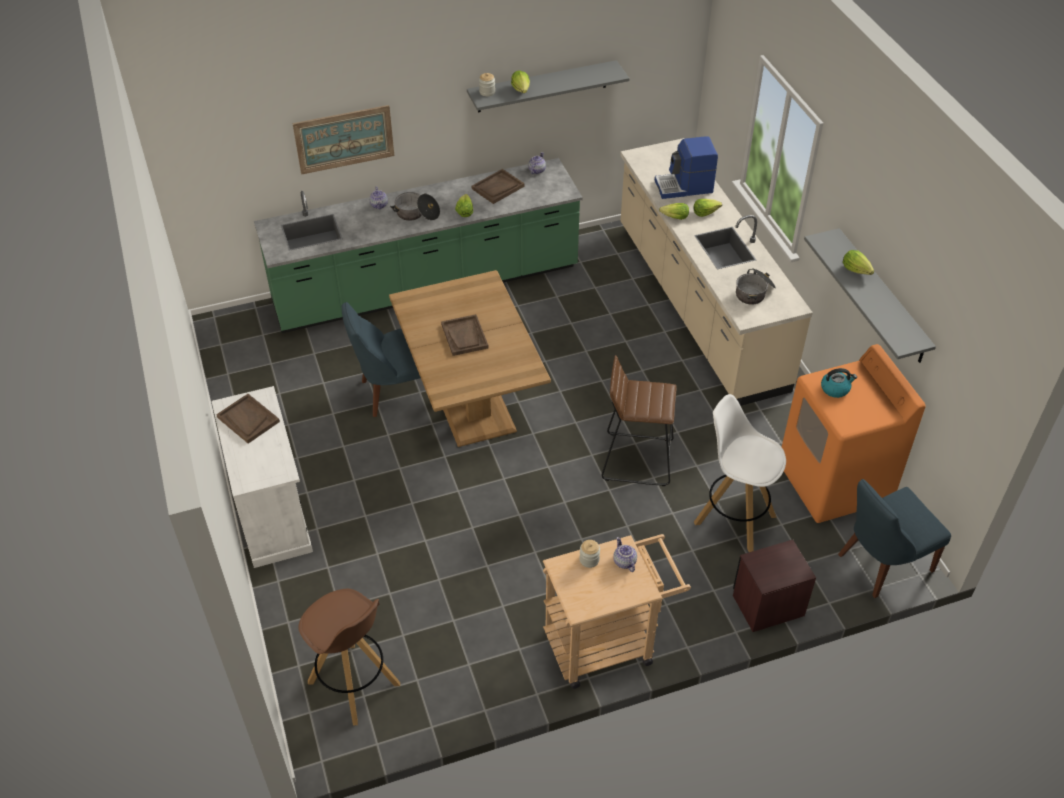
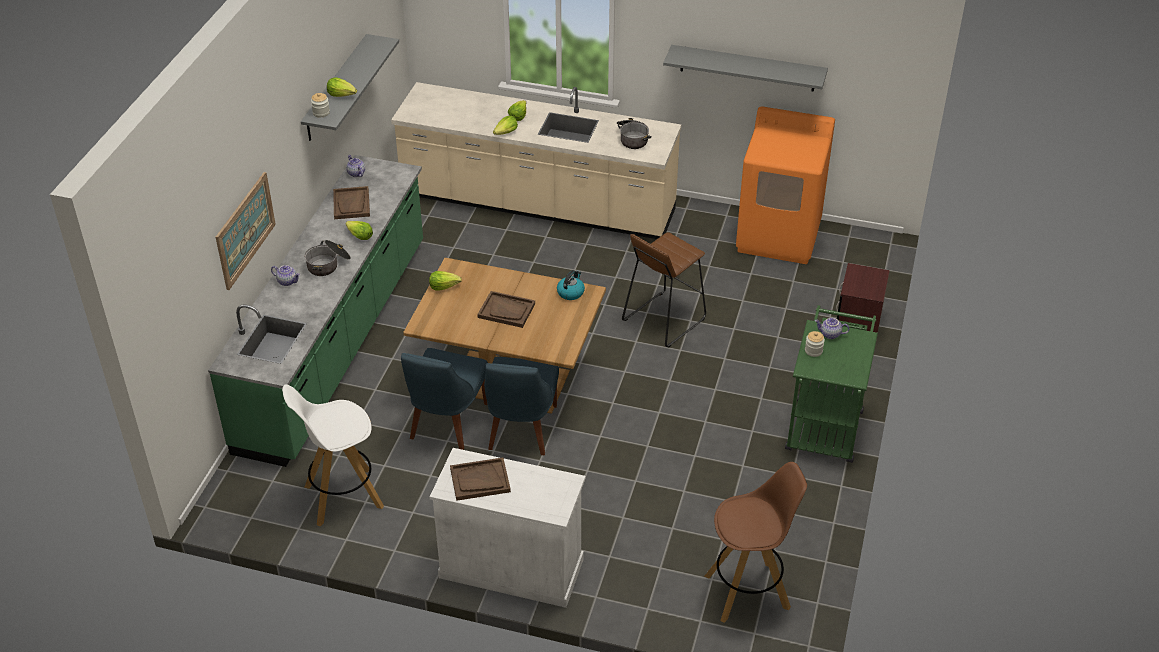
camera: 55 degrees left, 5 degrees down
(608, 643) = (825, 424): beige cart -> green cart
(684, 187) = (476, 111): coffee machine -> none
(734, 519) = (767, 301): white stool -> white stool (342, 497)
(835, 389) = (773, 150): kettle -> kettle (570, 292)
(856, 270) = (722, 59): lettuce -> lettuce (444, 286)
(881, 563) = (867, 255): blue chair -> blue chair (521, 430)

